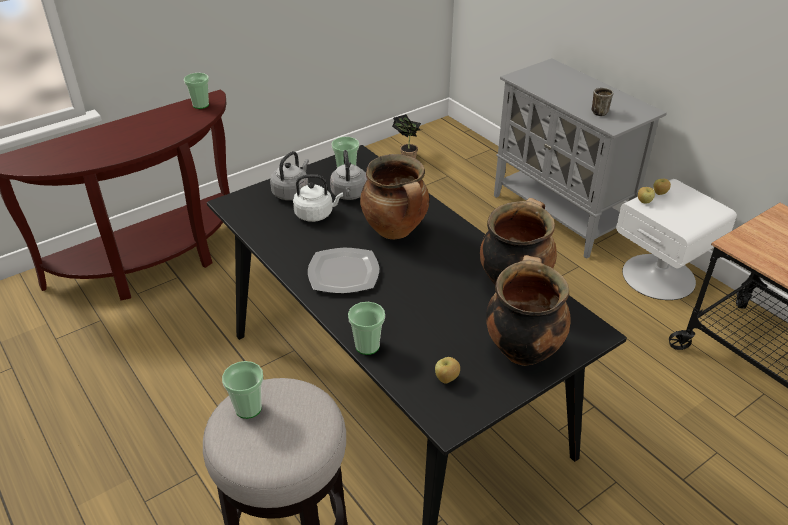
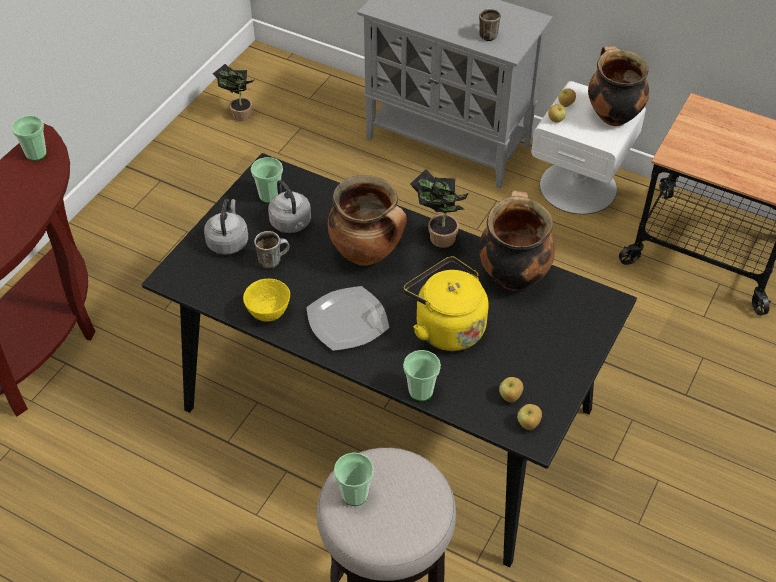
camera: 25 degrees left, 10 degrees up
(283, 248) = (268, 313): none -> yellow bowl
(316, 214) = (273, 260): white kettle -> mug
(425, 304) = (446, 327): none -> yellow kettle
(449, 408) = (528, 424): none -> apple
(465, 236) = (438, 237): none -> potted plant
(522, 349) = (557, 342): cooking pot -> cooking pot (612, 115)

